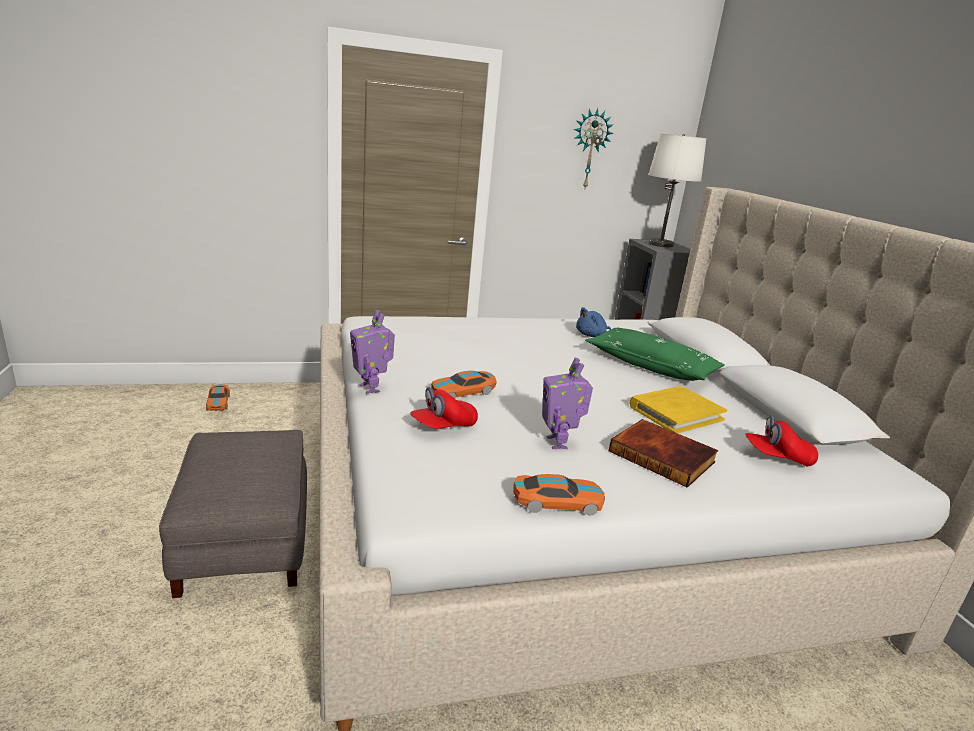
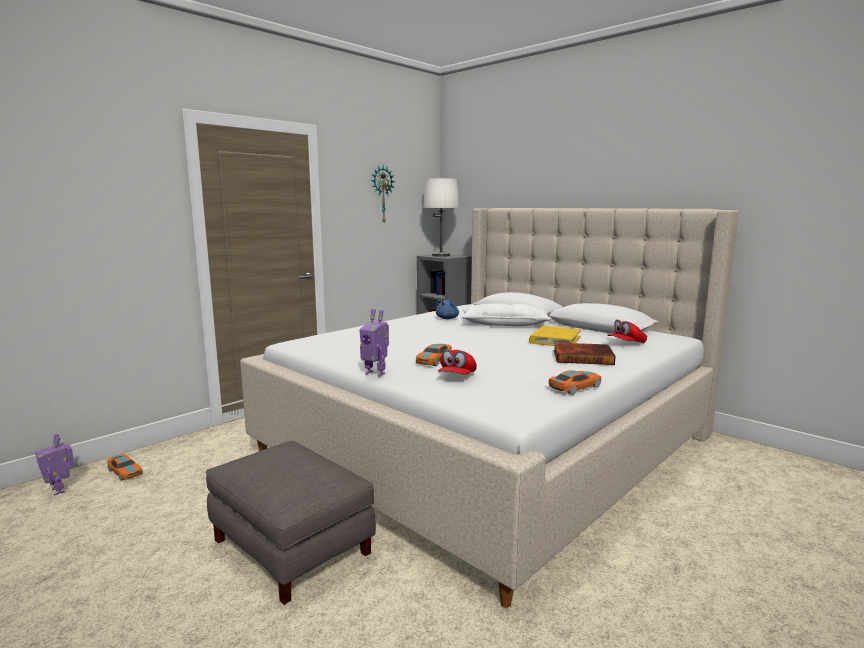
camera: 30 degrees left, 10 degrees down
(558, 443) = (528, 366): toy robot -> toy robot (60, 490)
(651, 366) = (505, 324): green pillow -> white pillow

